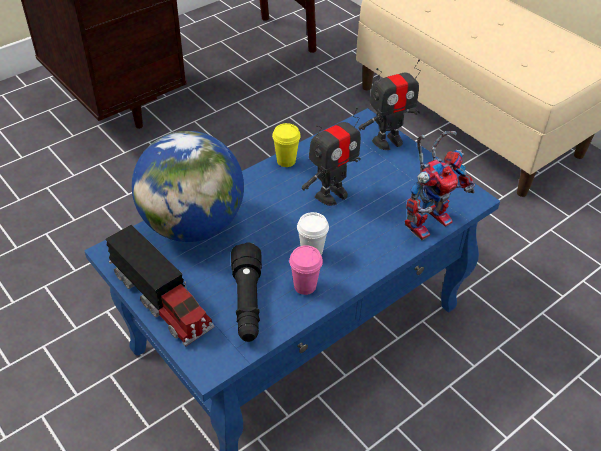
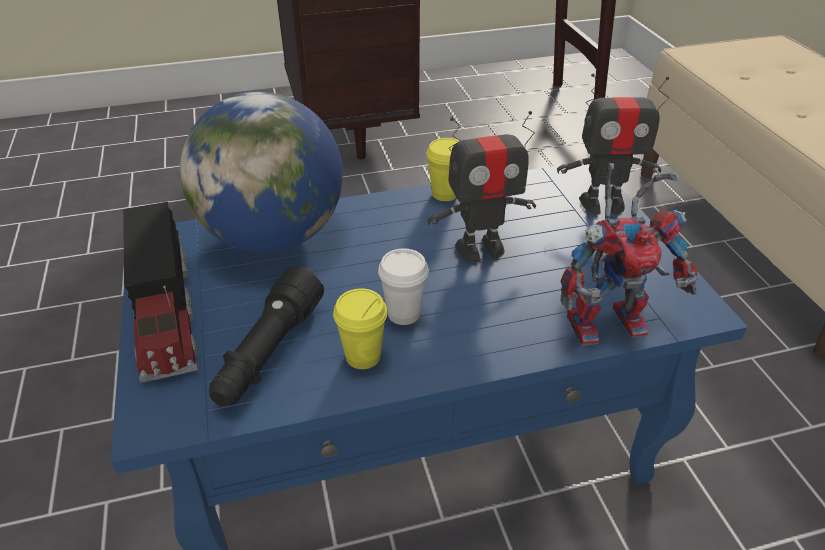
camera: 25 degrees right, 5 degrees down
(305, 286) = (363, 356): pink cup -> yellow cup

